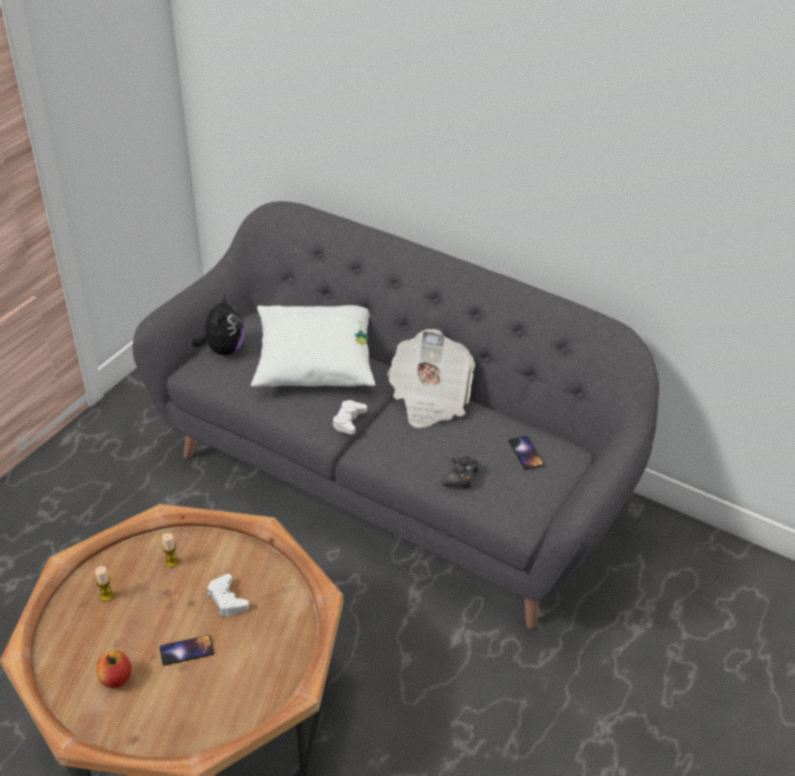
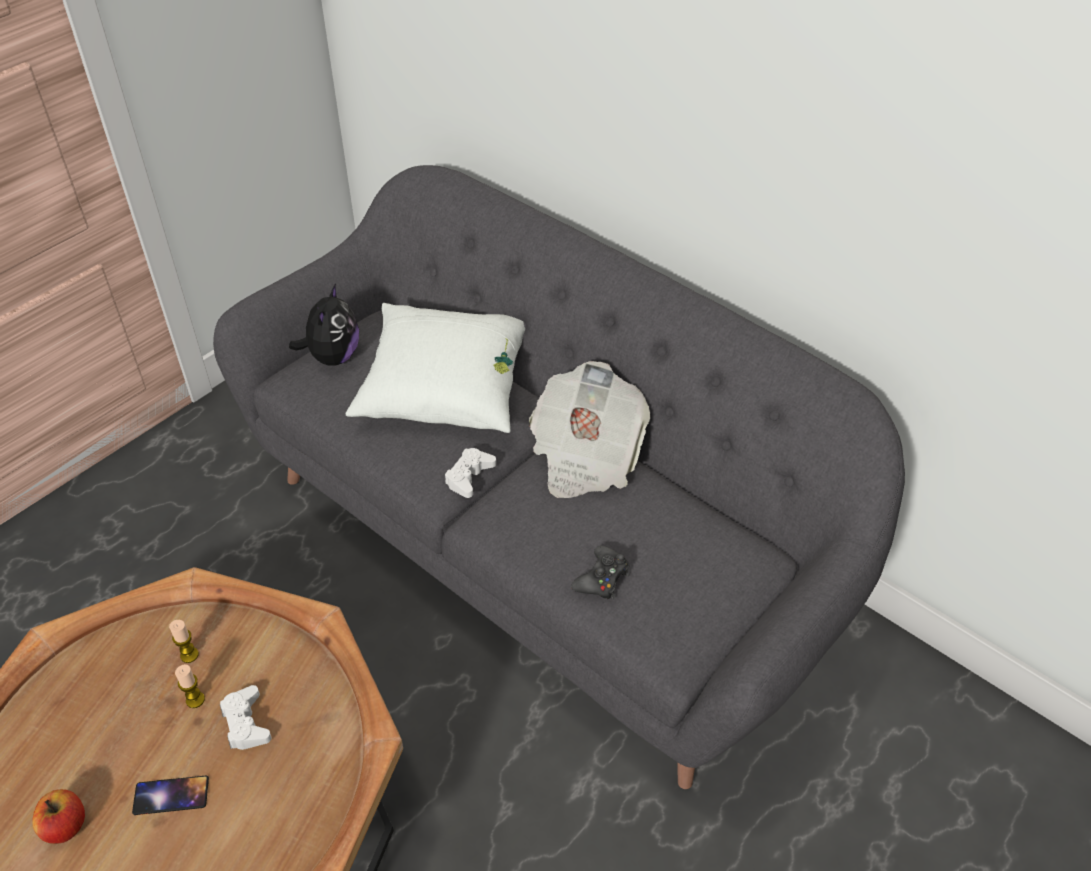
camera: 10 degrees right, 5 degrees up
(106, 596) = (91, 694): candle -> candle (195, 700)
(526, 453) = (701, 553): phone -> none

